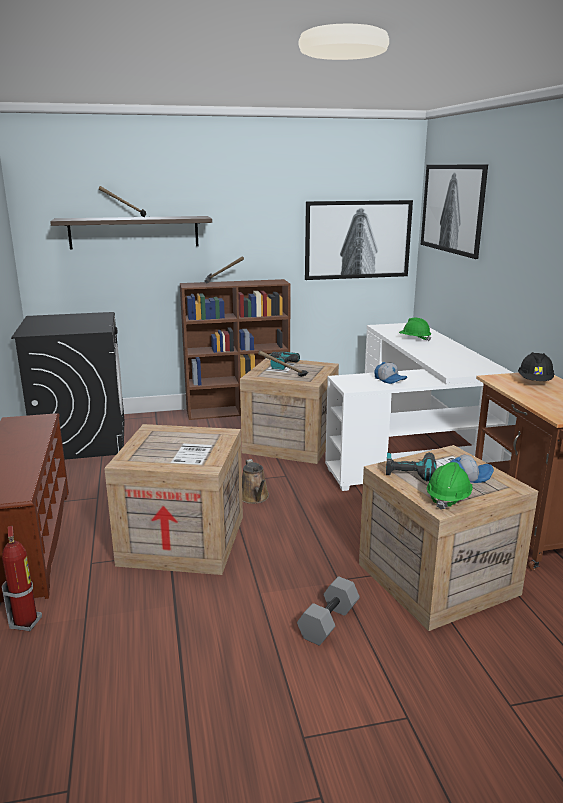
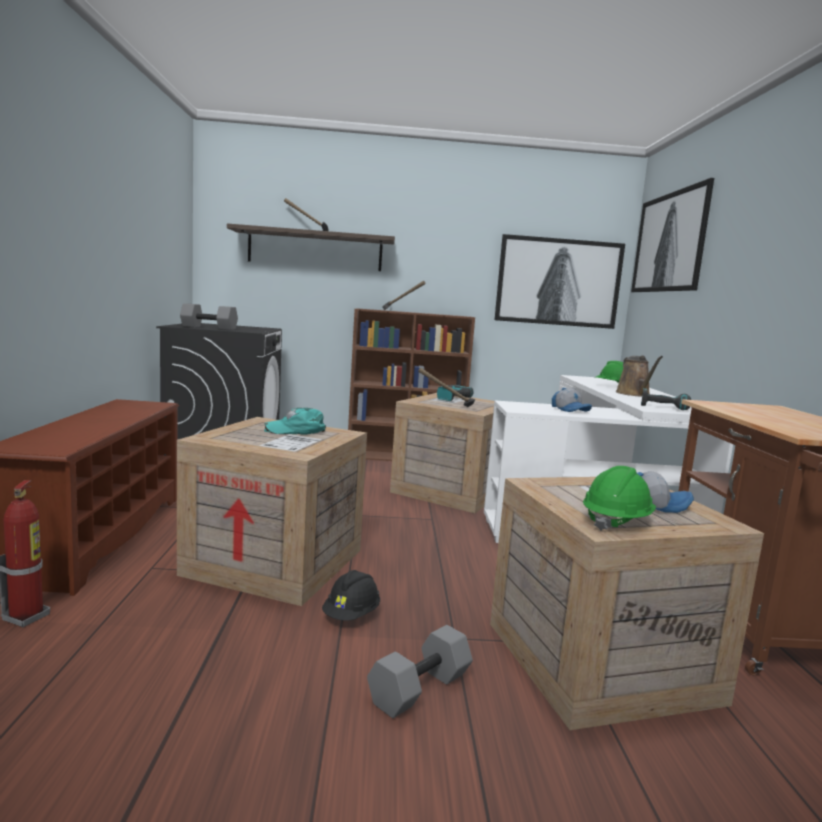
camera: 10 degrees right, 10 degrees down
(58, 329) = (210, 328): none -> grey dumbbell
(186, 437) = (296, 430): none -> turquoise cap
(254, 497) = (384, 534): brown watering can -> brown watering can (634, 394)
(410, 471) = (569, 490): power drill -> power drill (665, 407)
(534, 382) = (765, 410): black hard hat -> black hard hat (351, 615)

